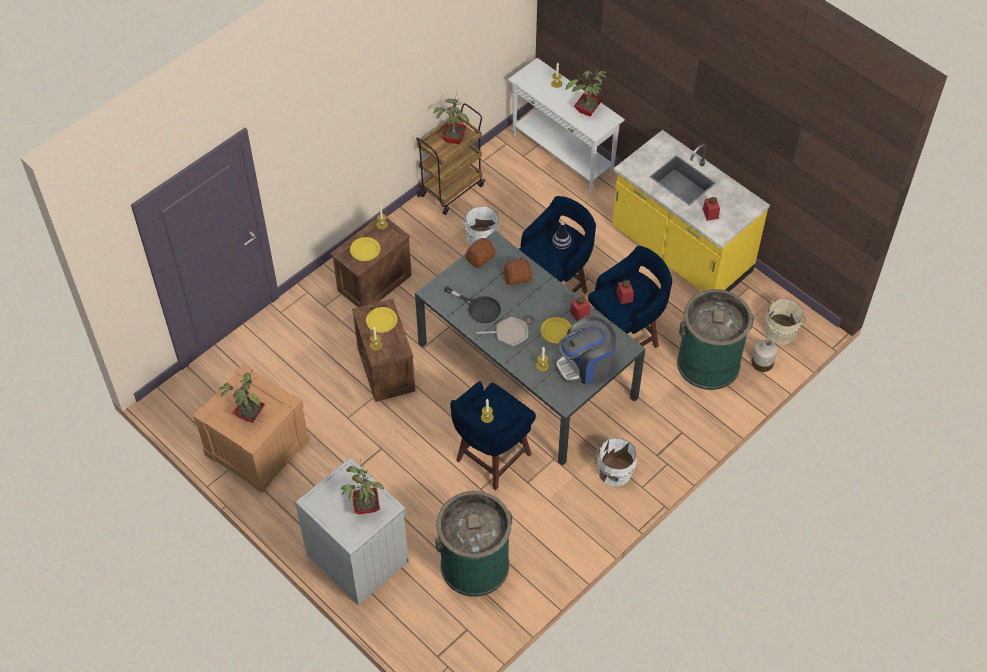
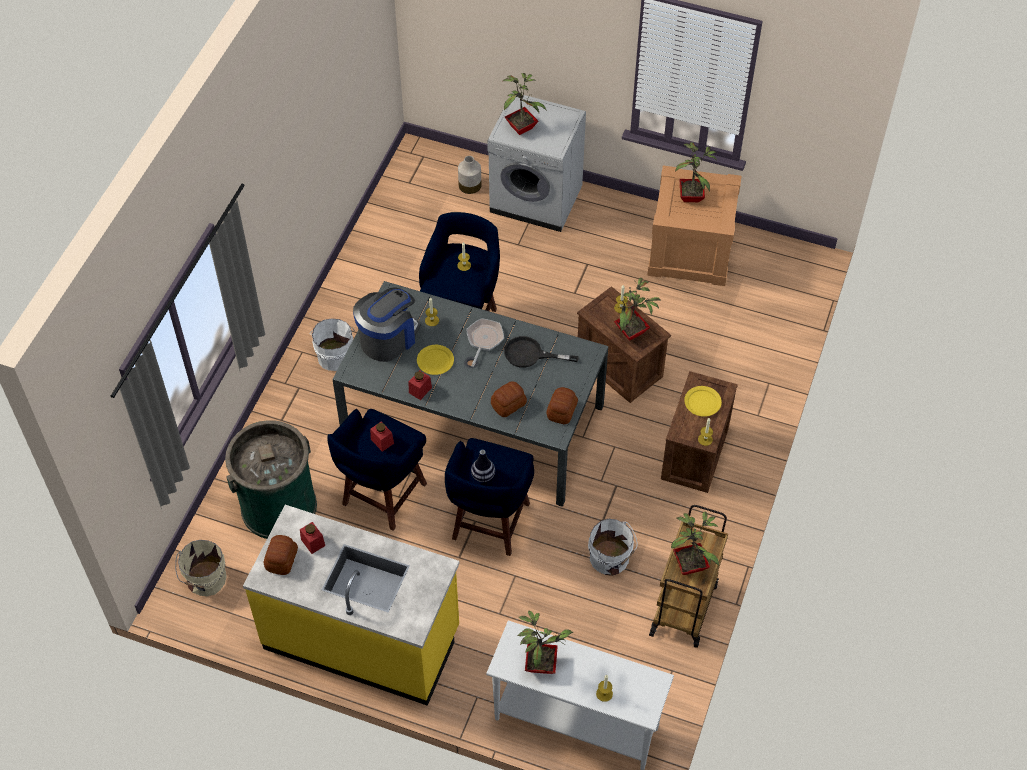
camera: 155 degrees right, 0 degrees up
(381, 321) = (632, 333): yellow plate -> potted plant
(474, 565) = (429, 231): green trash can -> none
(509, 333) = (484, 340): frying pan -> frying pan turned 135 degrees clockwise
(736, 210) = (282, 559): none -> bread
(762, 363) = (217, 531): beige vase -> beige vase (469, 185)

